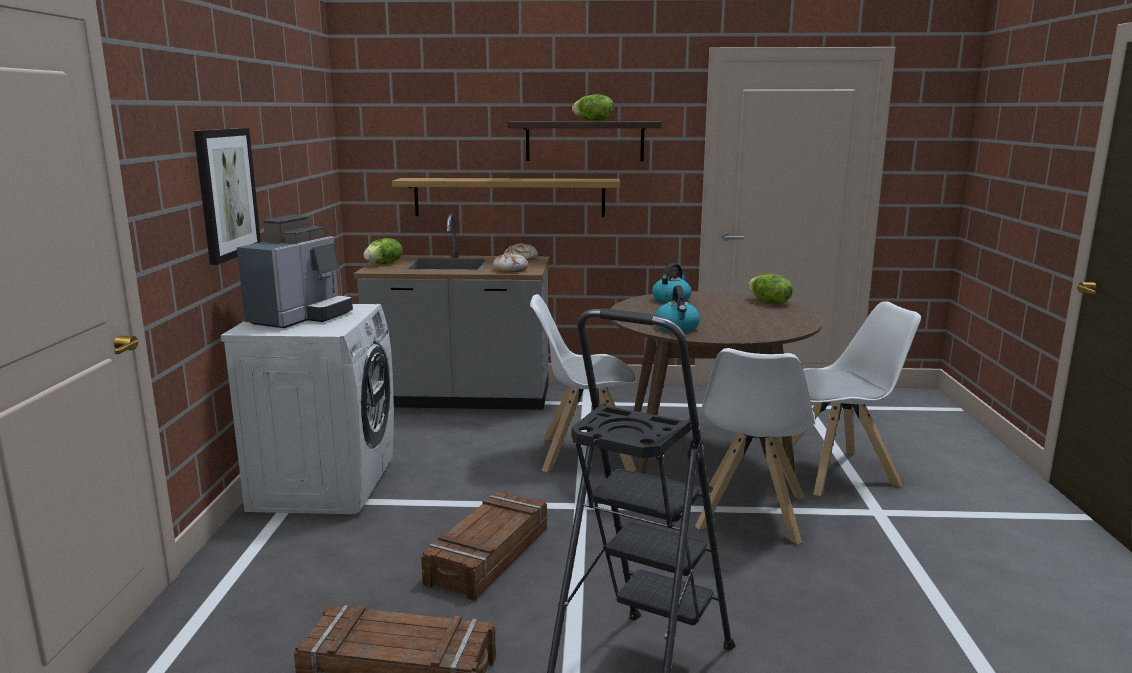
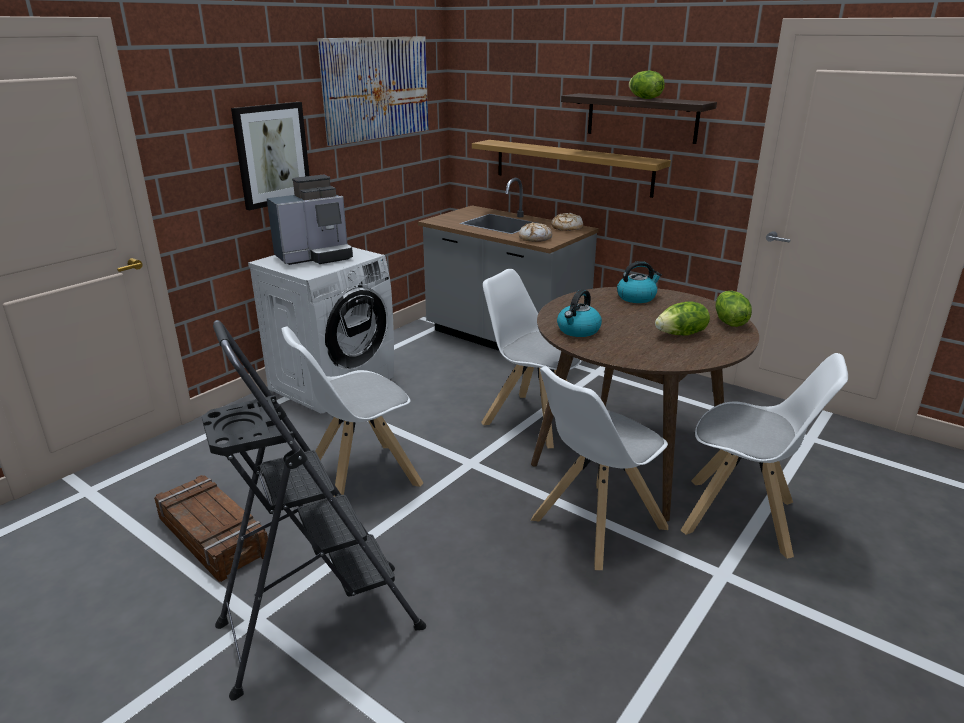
camera: 35 degrees right, 10 degrees up
(293, 119) = (376, 88): none -> picture
(384, 264) = (455, 215): lettuce -> lettuce (681, 334)
(487, 555) = (359, 477): crate -> chair

